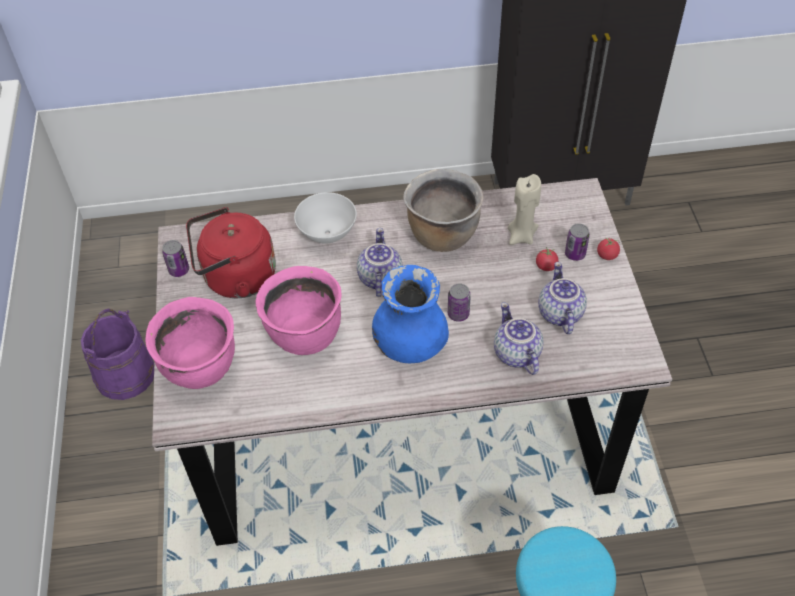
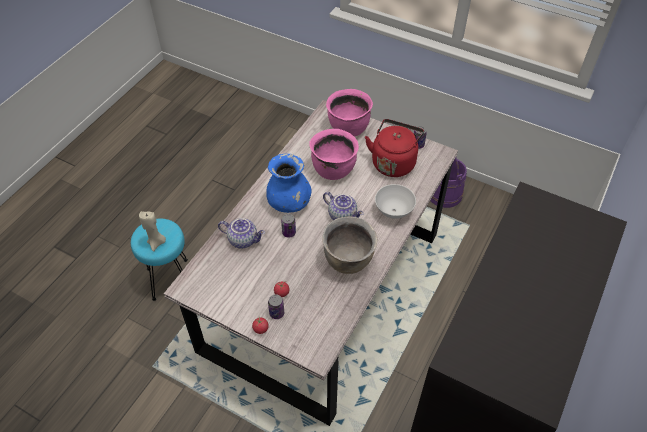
camera: 125 degrees right, 0 degrees up
(521, 236) = (313, 297): beige candle -> beige candle (156, 243)
(559, 313) = (247, 275): teapot -> none

